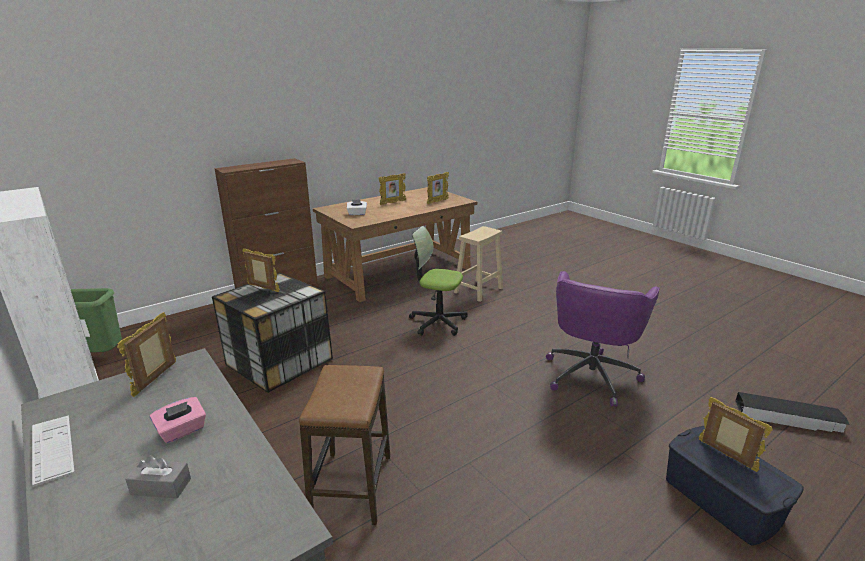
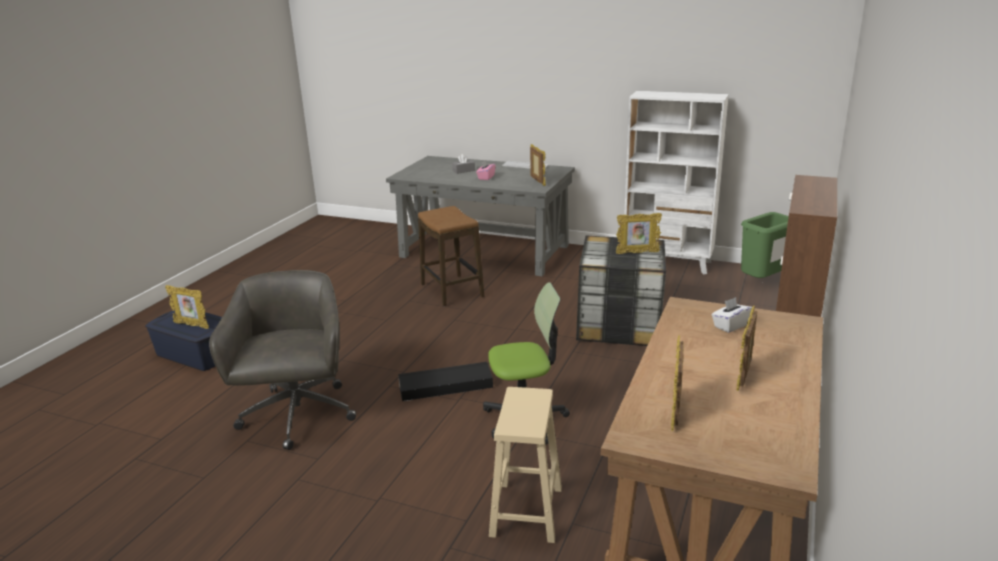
camera: 150 degrees right, 0 degrees up
(591, 374) = (297, 416): purple office chair -> grey office chair
(788, 417) = (82, 438): black storage box -> black storage box (445, 386)

